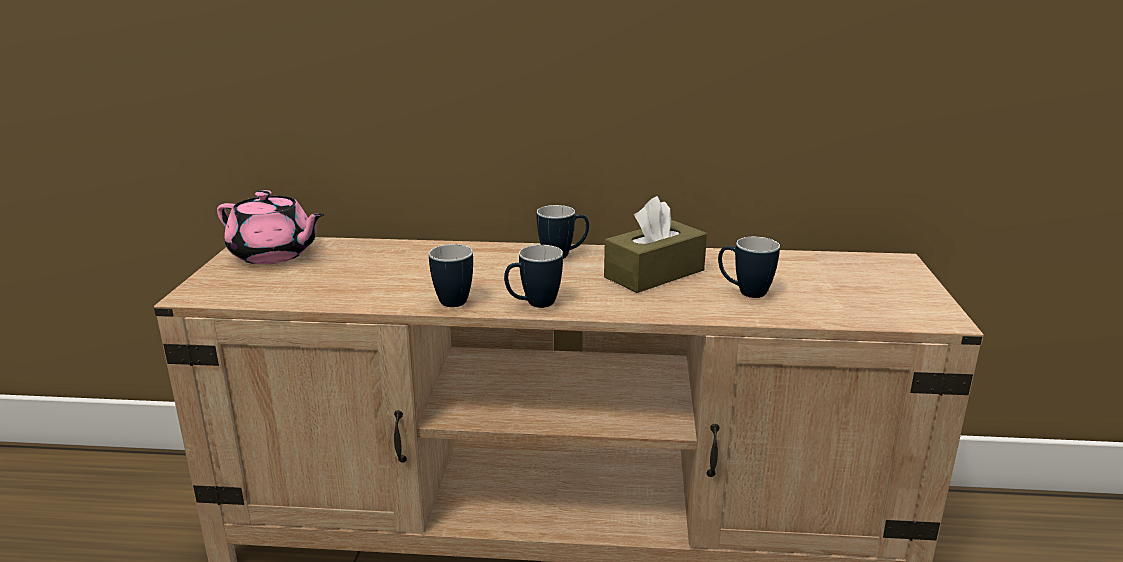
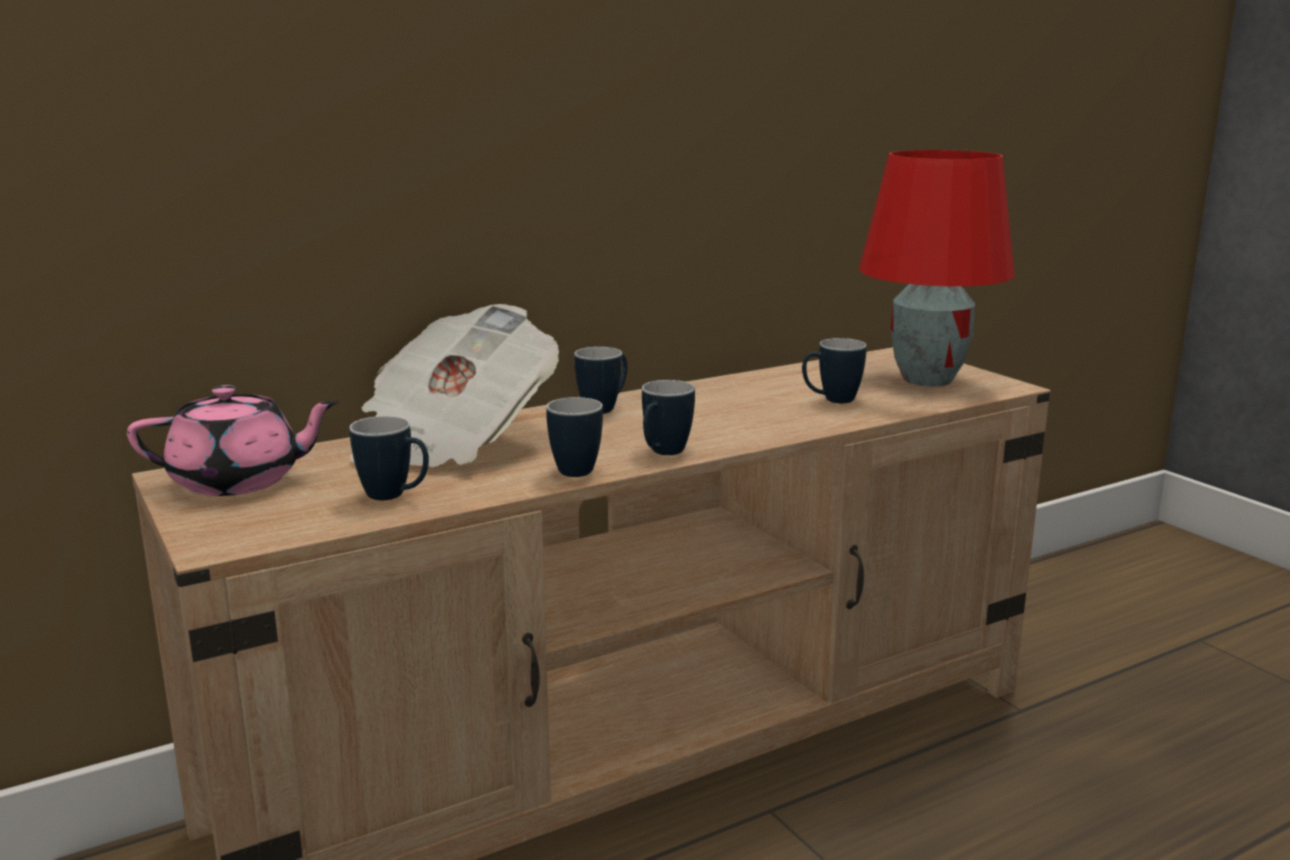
camera: 35 degrees left, 5 degrees down
(326, 289) = (395, 496): none -> mug
(425, 257) = (451, 441): none -> newspaper
(654, 274) = (725, 404): brown tissue box -> none
(870, 292) = (926, 379): none -> red table lamp

